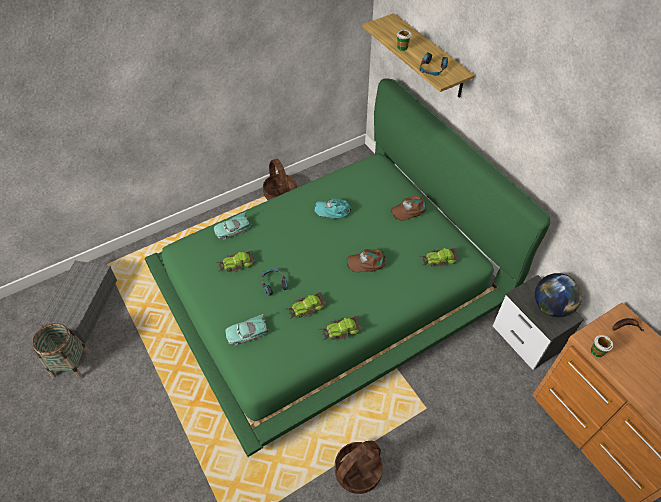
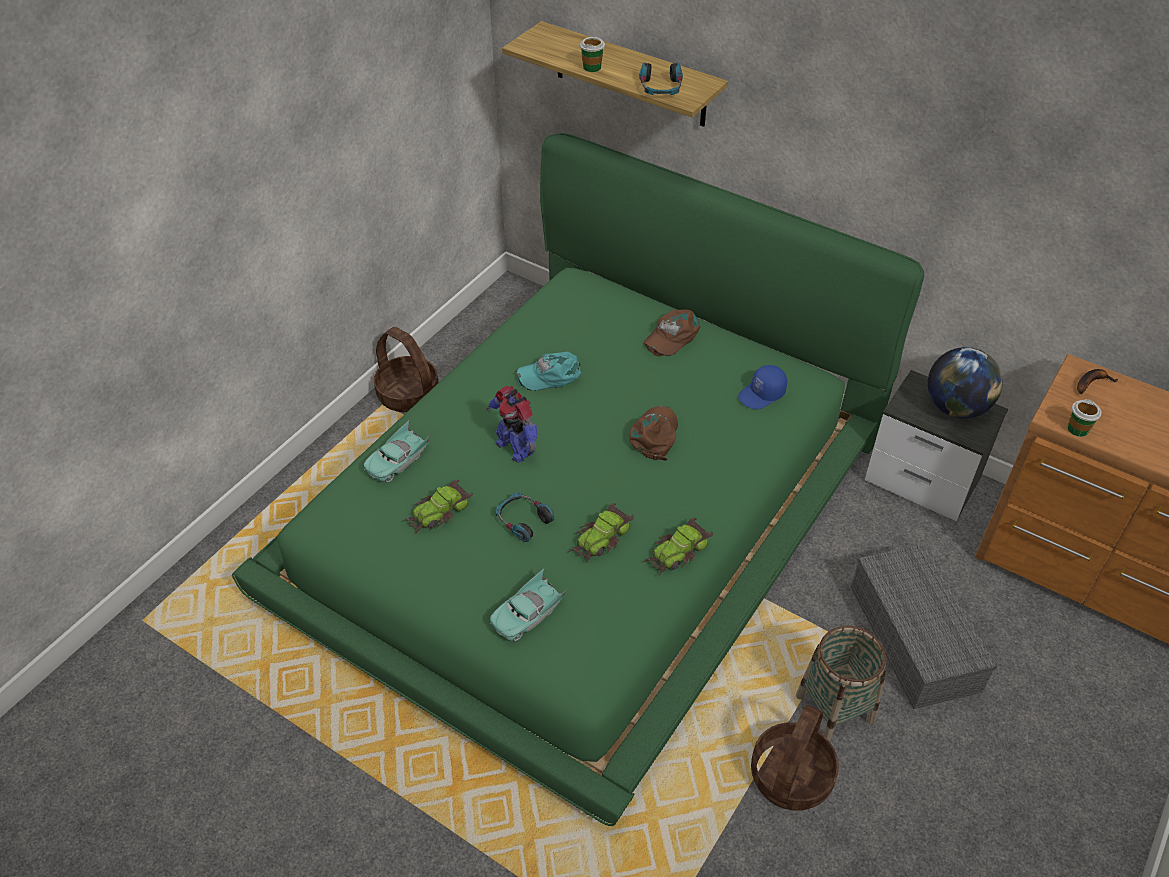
camera: 25 degrees left, 5 degrees down
(71, 364) = (175, 821): basket -> basket (834, 708)
(85, 309) = (144, 714): grey storage box -> grey storage box (916, 639)
(293, 243) = (515, 447): none -> toy robot
(367, 262) = (655, 435): brown cap -> brown cap turned 135 degrees clockwise
(439, 260) = (762, 394): toy car -> blue cap

